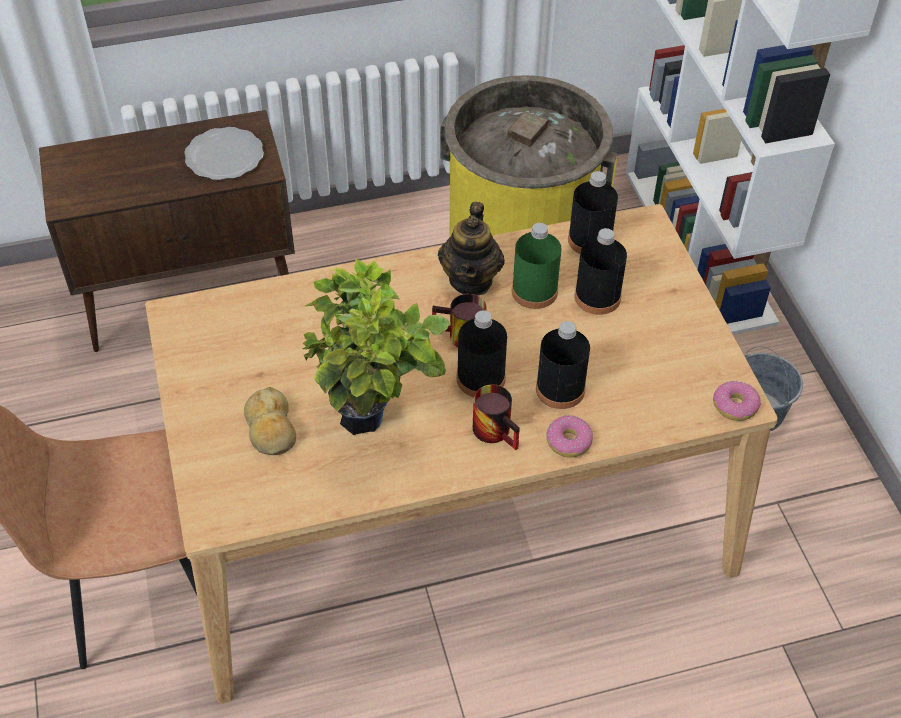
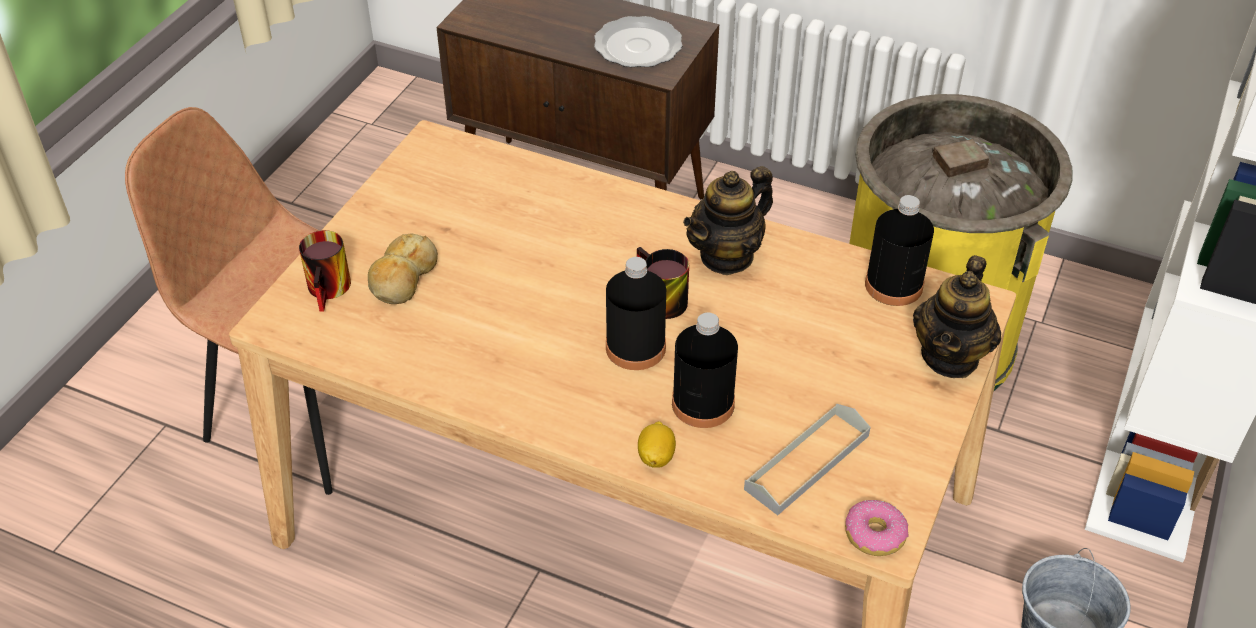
camera: 40 degrees right, 5 degrees down
(374, 423) = (495, 326): potted plant -> none
(498, 430) = (599, 403): mug -> mug (332, 290)
(534, 291) = (779, 300): green bottle -> none
(569, 442) = (656, 456): donut -> lemon
(597, 297) = (840, 342): black bottle -> none
(656, 386) = (807, 462): none -> grey tray
(666, 267) = (950, 356): none -> teapot

